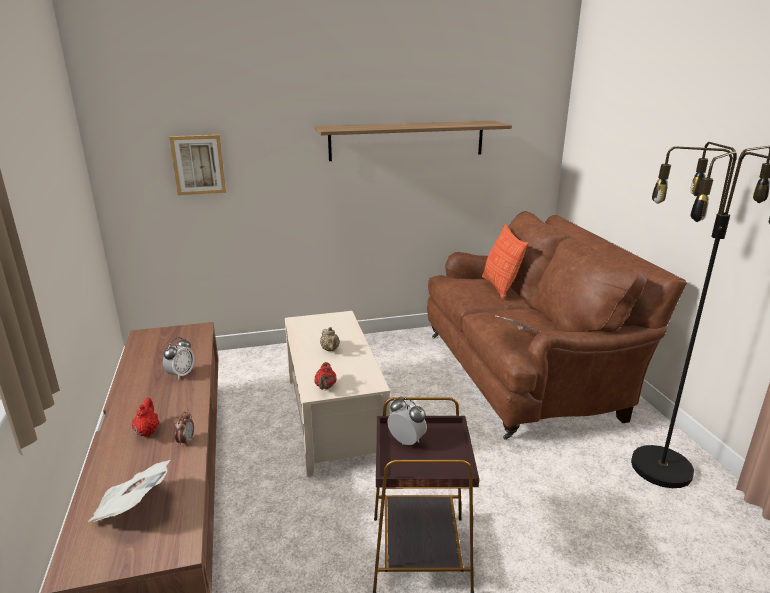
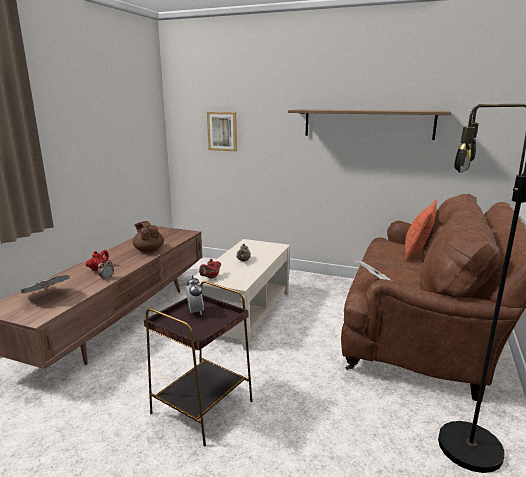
camera: 35 degrees right, 5 degrees down
(181, 374) = (149, 250): alarm clock -> brown teapot

